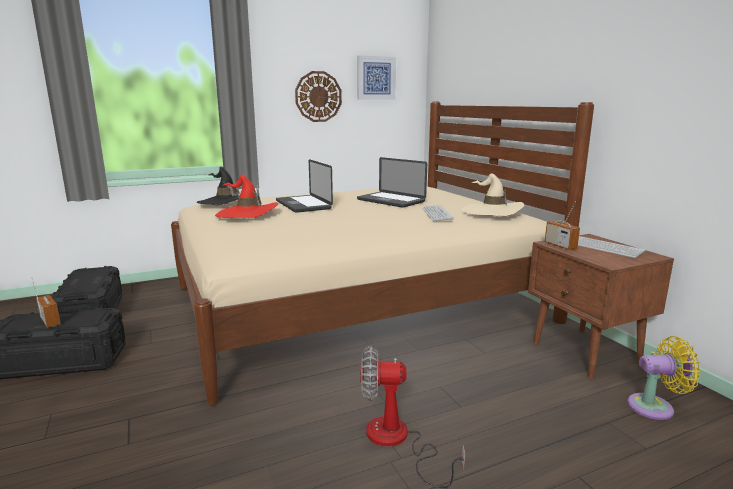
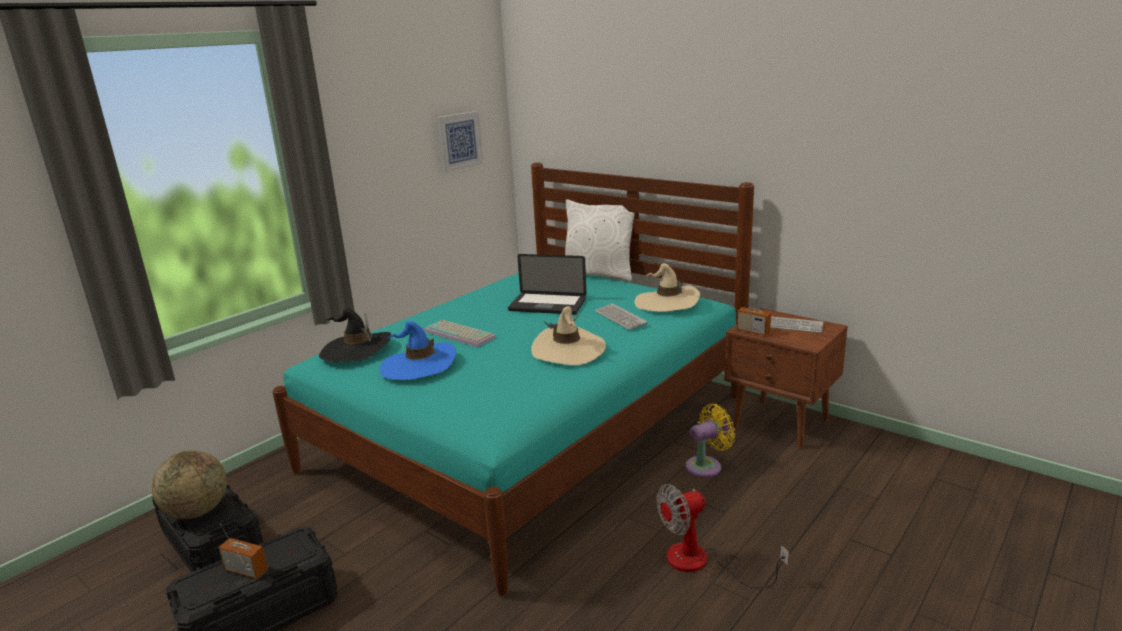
camera: 25 degrees left, 5 degrees up
(77, 284) = (197, 511): none -> globe
(247, 214) = (418, 365): red hat -> blue hat
(303, 205) = (461, 334): laptop -> keyboard
(318, 96) = (400, 178): wall clock -> none
(356, 304) = (531, 431): beige bed -> turquoise bed
(364, 223) = (568, 350): none -> beige hat
(461, 193) = (599, 274): none -> white pillow
(655, 407) = (861, 460): yellow fan -> yellow fan (706, 466)

